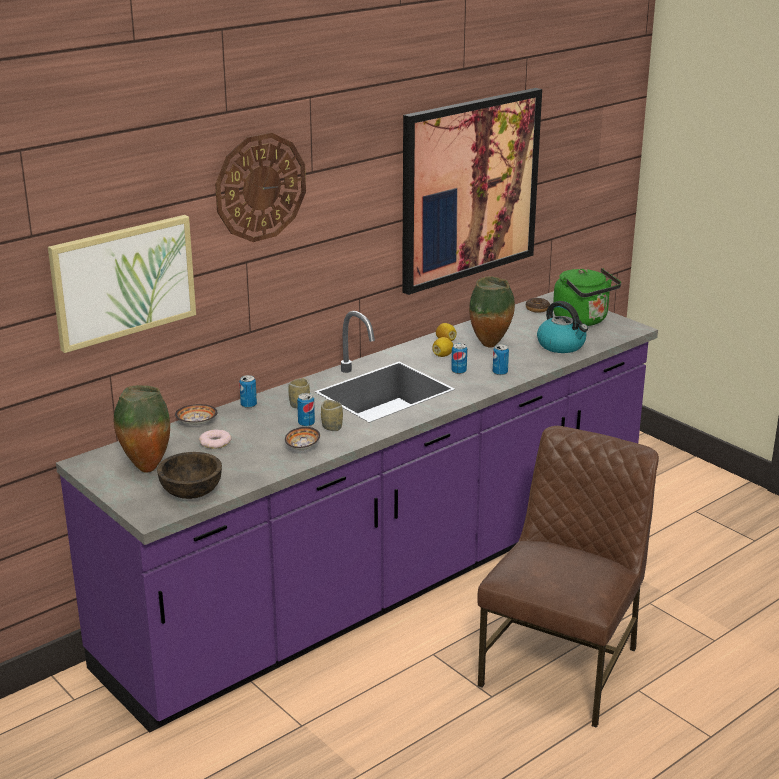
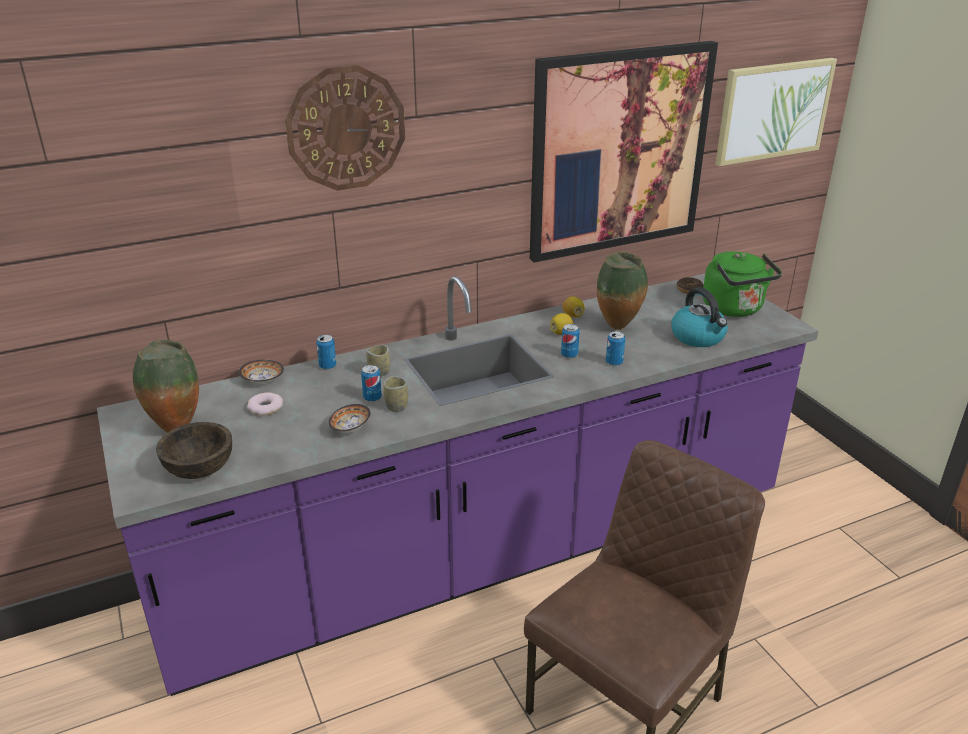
camera: 15 degrees right, 5 degrees up
(123, 281) = (171, 222): picture -> picture (773, 110)

